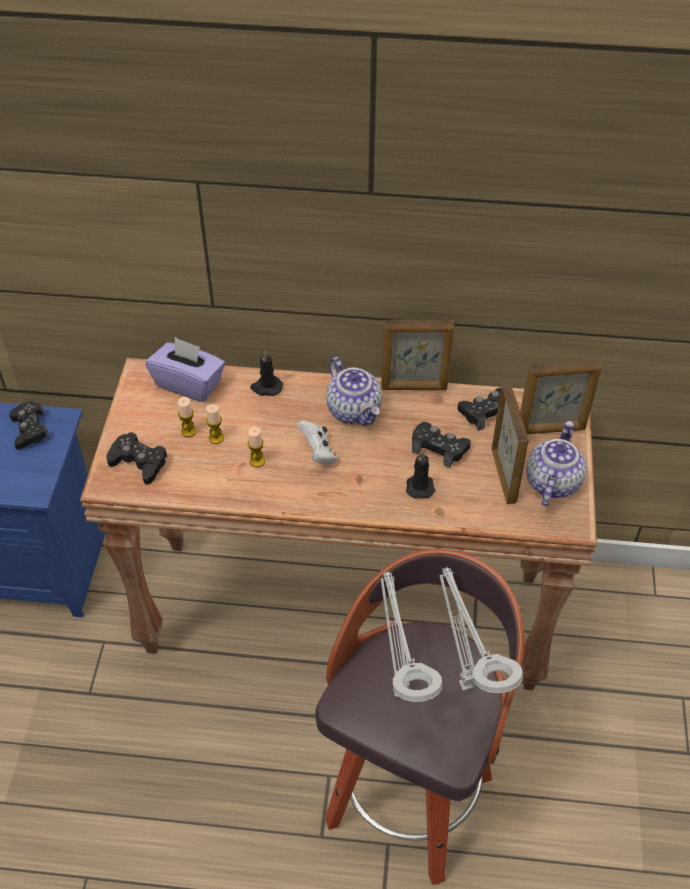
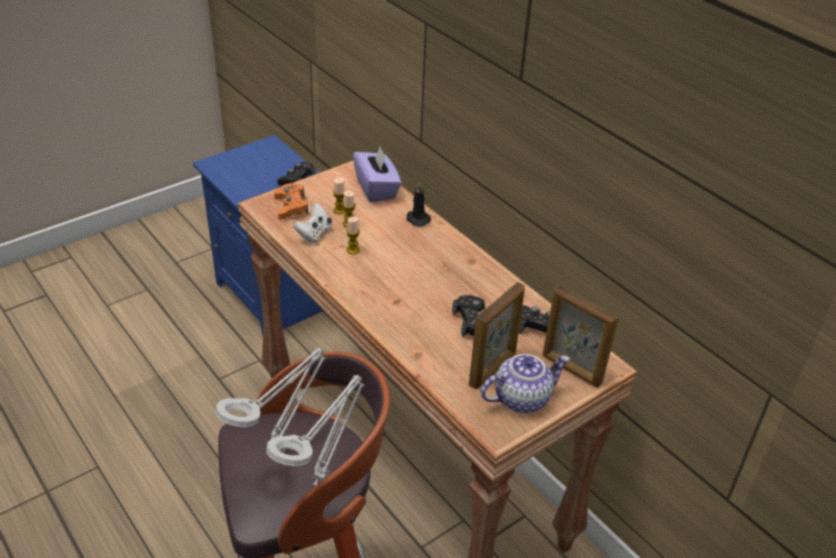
camera: 45 degrees right, 10 degrees down
(139, 462) = (291, 206): black game controller -> orange game controller
(318, 453) = (394, 271): white game controller -> white game controller (314, 234)
(355, 410) = (451, 266): teapot -> none
(414, 387) = (510, 280): picture frame -> none
(419, 486) = (427, 332): black candle -> none

